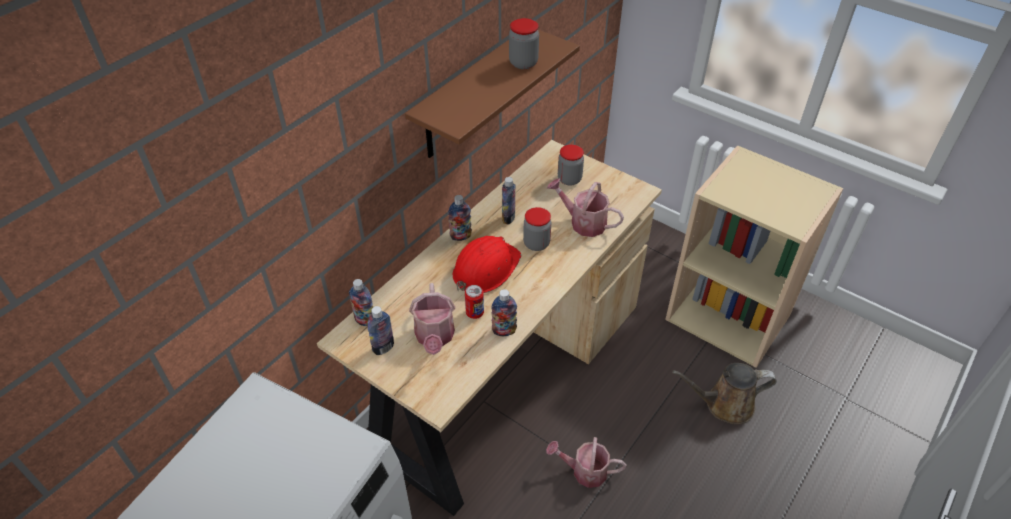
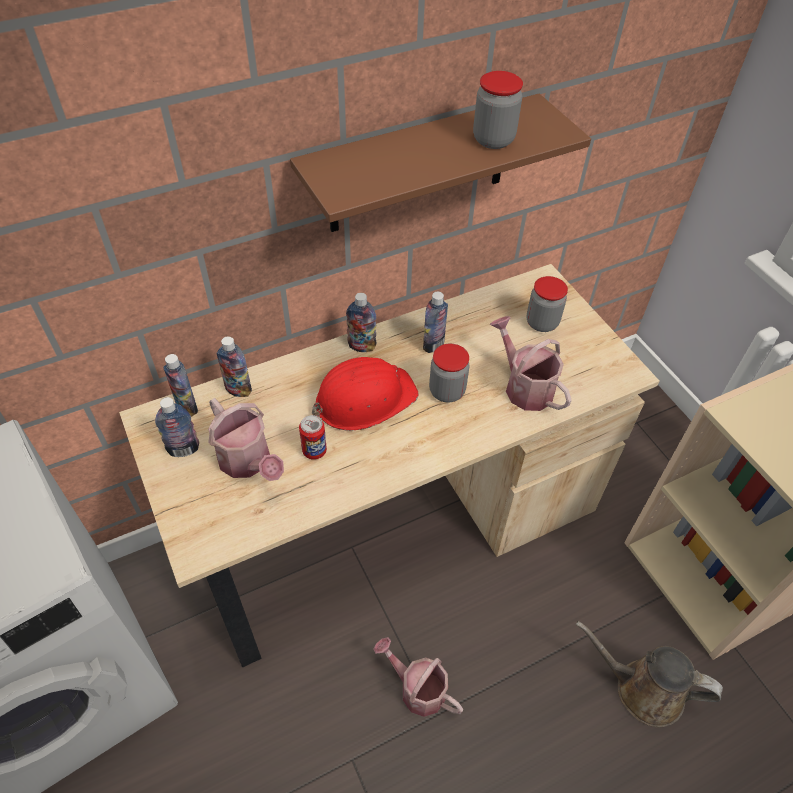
camera: 25 degrees right, 5 degrees up
(435, 337) = (248, 462): watering can -> watering can turned 60 degrees counterclockwise
(504, 331) = (333, 490): bottle -> bottle (238, 390)

